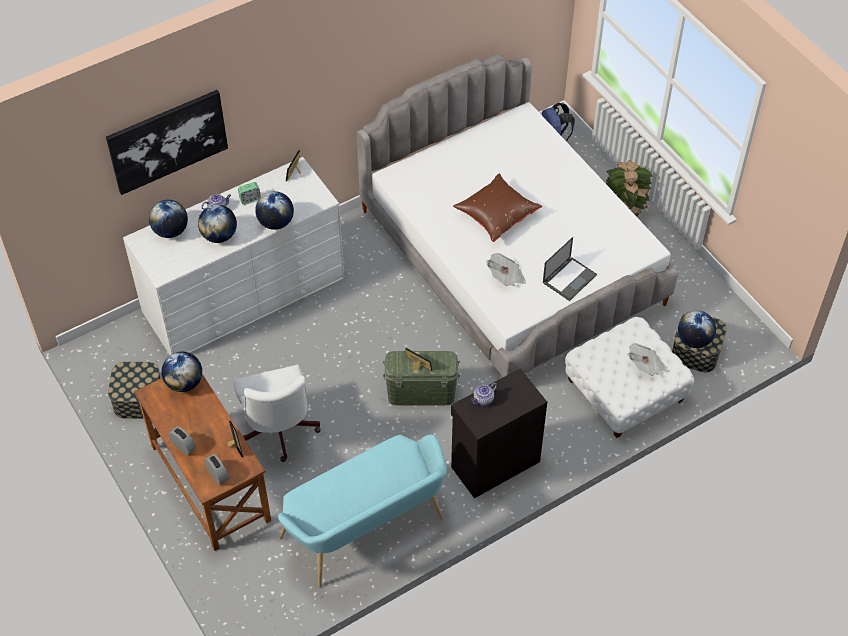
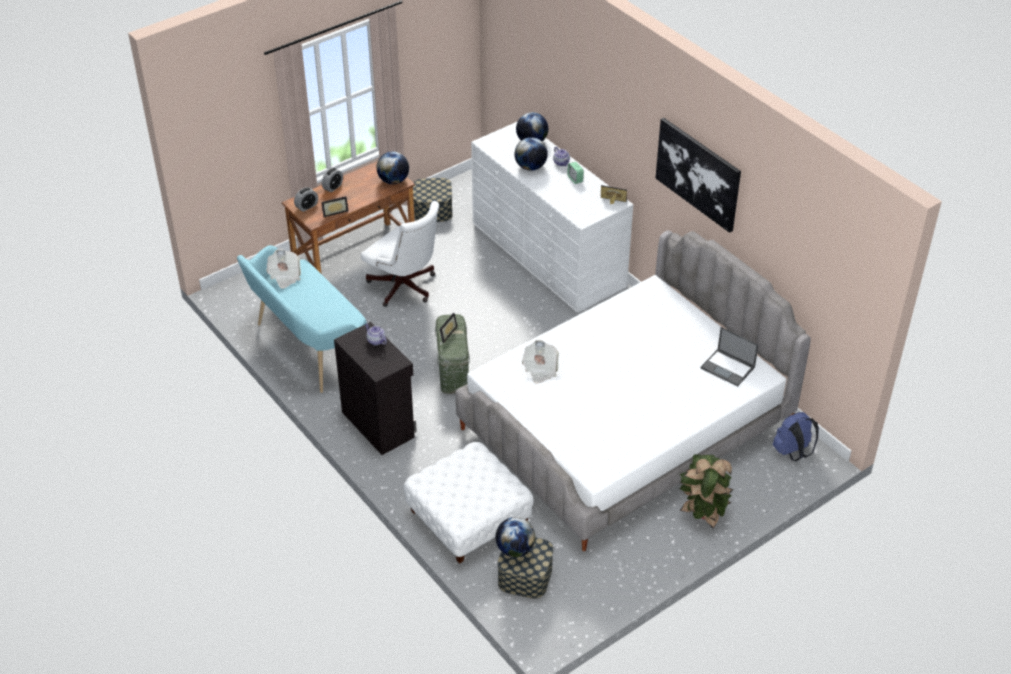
camera: 85 degrees right, 10 degrees down
(167, 141) = (561, 74): picture -> picture (698, 174)
(276, 222) = (551, 196): globe -> none
(278, 432) = (405, 288): white office chair -> white office chair turned 120 degrees counterclockwise
(496, 215) = (618, 359): brown pillow -> none
(569, 278) = (546, 415): laptop -> laptop (728, 368)
(646, 366) = (465, 498): newspaper -> newspaper (284, 276)

